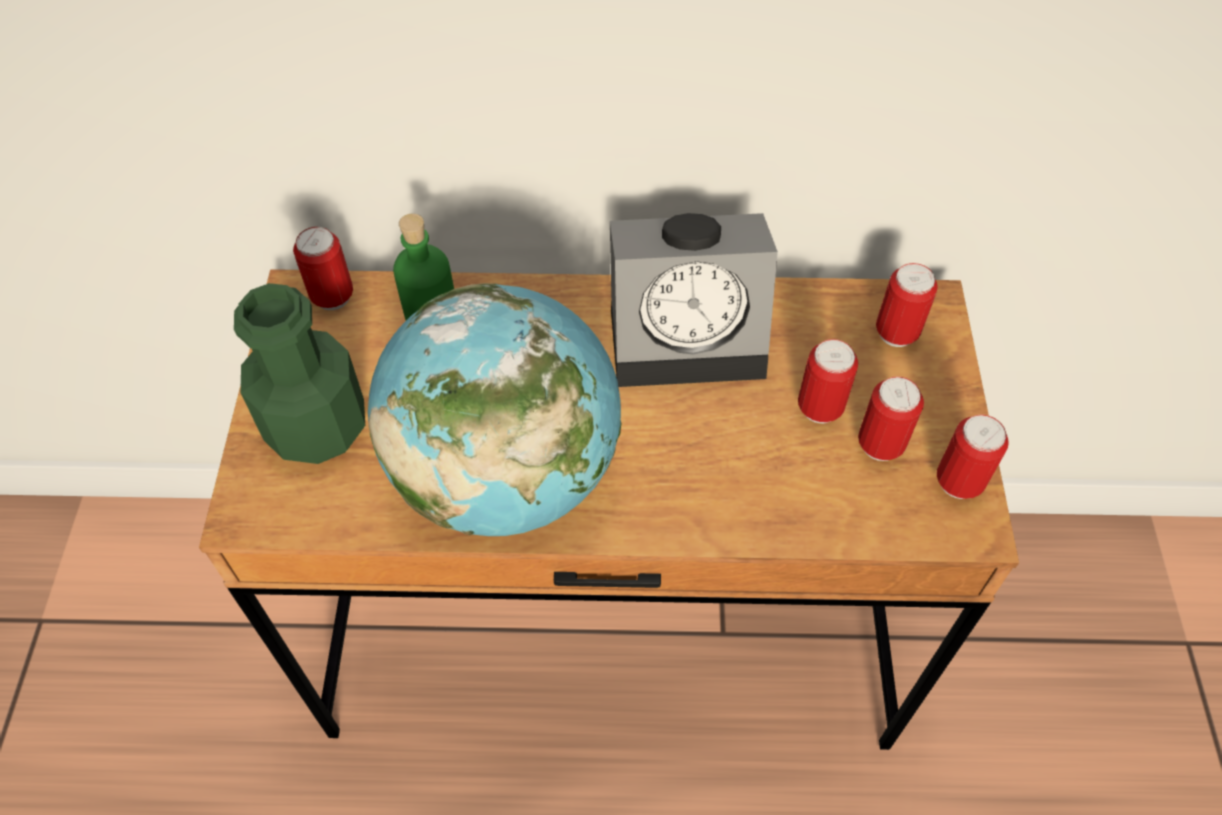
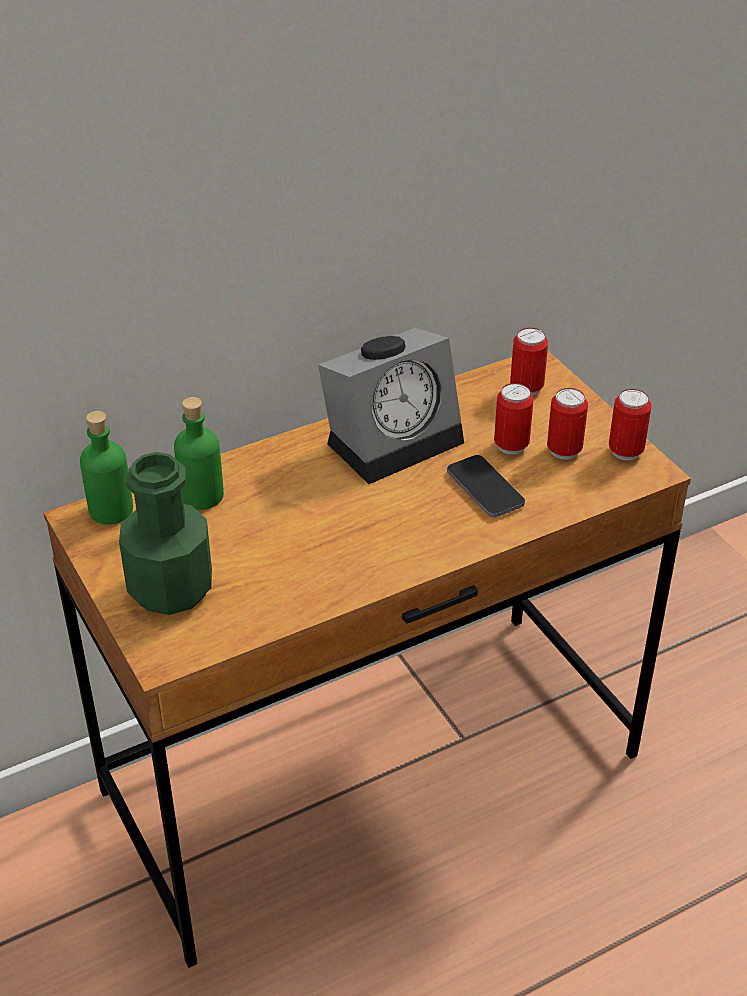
camera: 30 degrees left, 15 degrees down
(332, 297) = (111, 510): can -> green bottle
(506, 474) = (334, 561): globe -> none
(745, 456) = (485, 489): none -> phone

